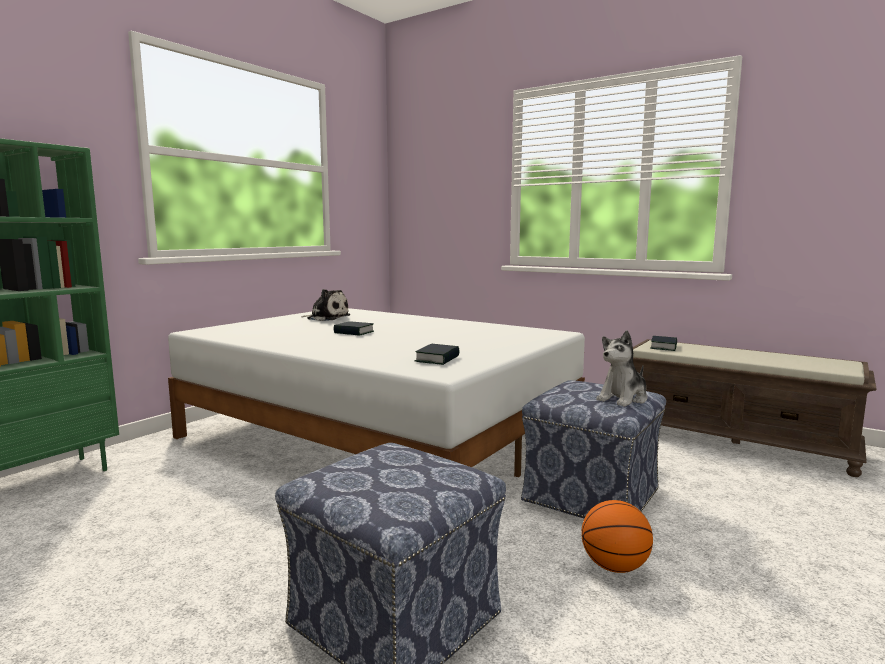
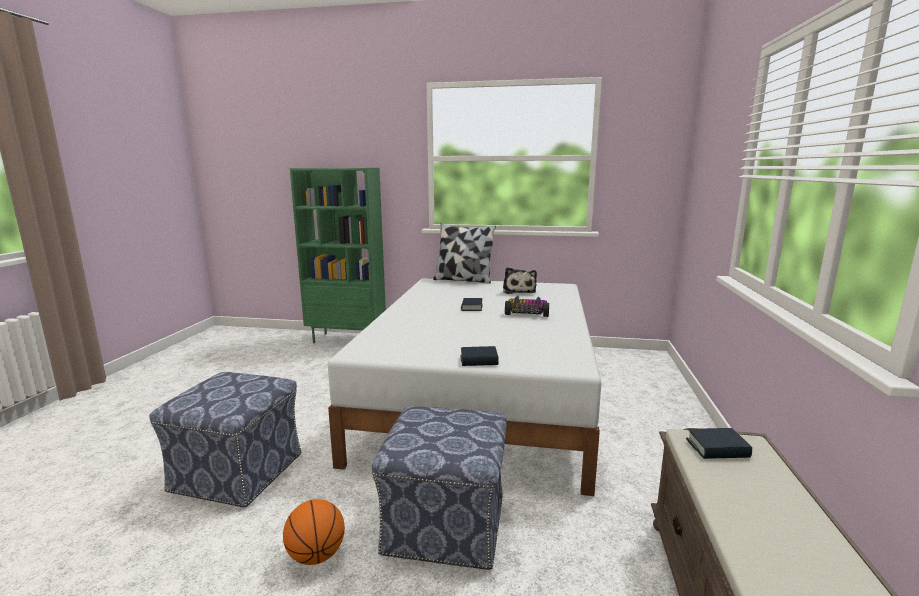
camera: 65 degrees right, 5 degrees up
(232, 323) = (463, 280): none -> pillow
(406, 324) = (527, 313): none -> toy car
(437, 359) = (400, 344): book -> book (479, 360)
(623, 398) = (436, 445): plush toy -> none

